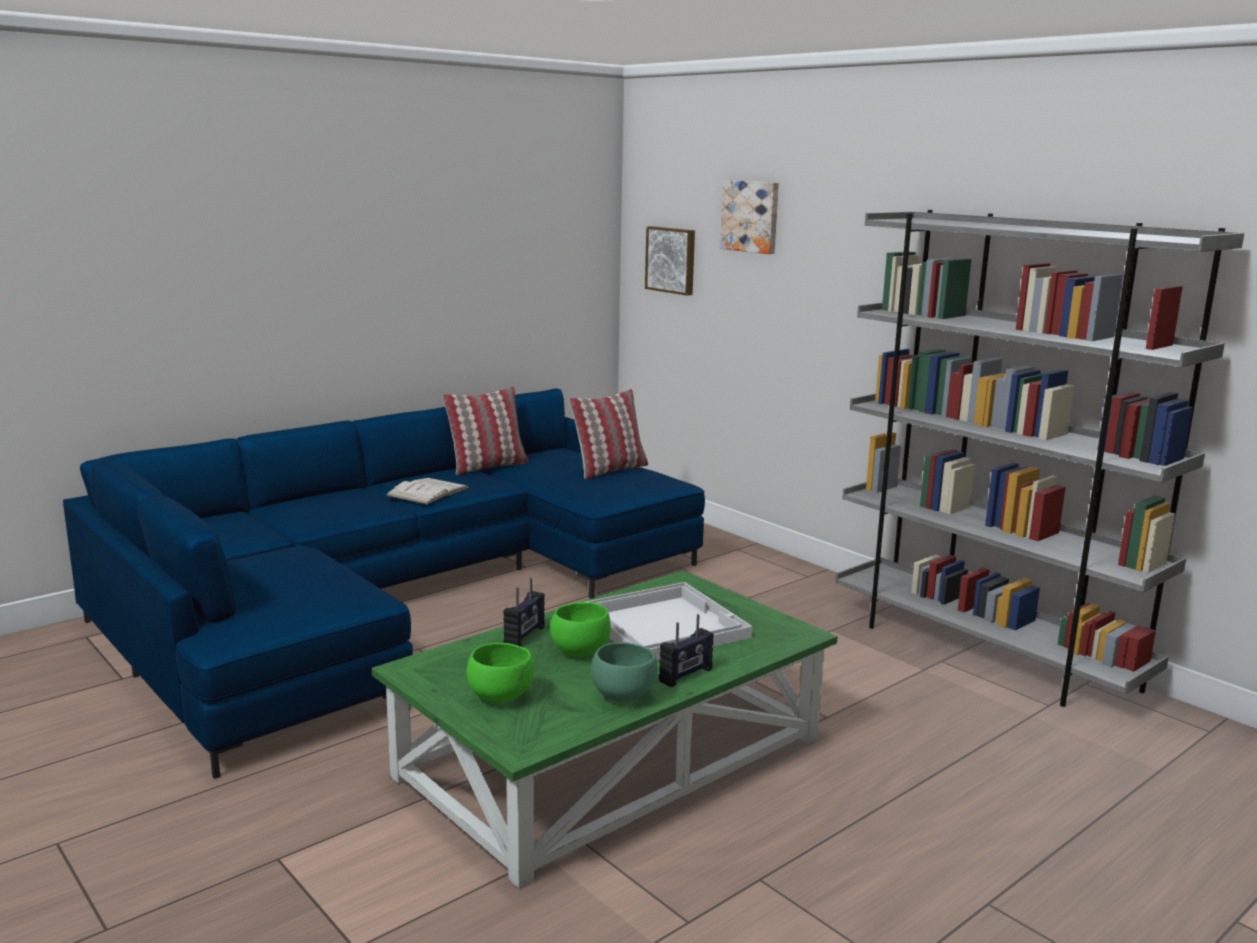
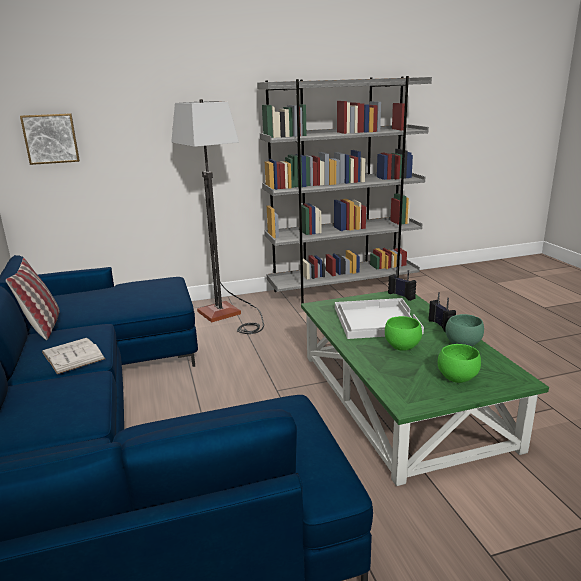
camera: 65 degrees left, 5 degrees up
(525, 636) = (372, 359): radio -> radio (401, 296)
(609, 470) = (119, 290): pillow -> none
(751, 216) = (126, 97): picture -> none
(758, 584) = (227, 316): none -> floor lamp

